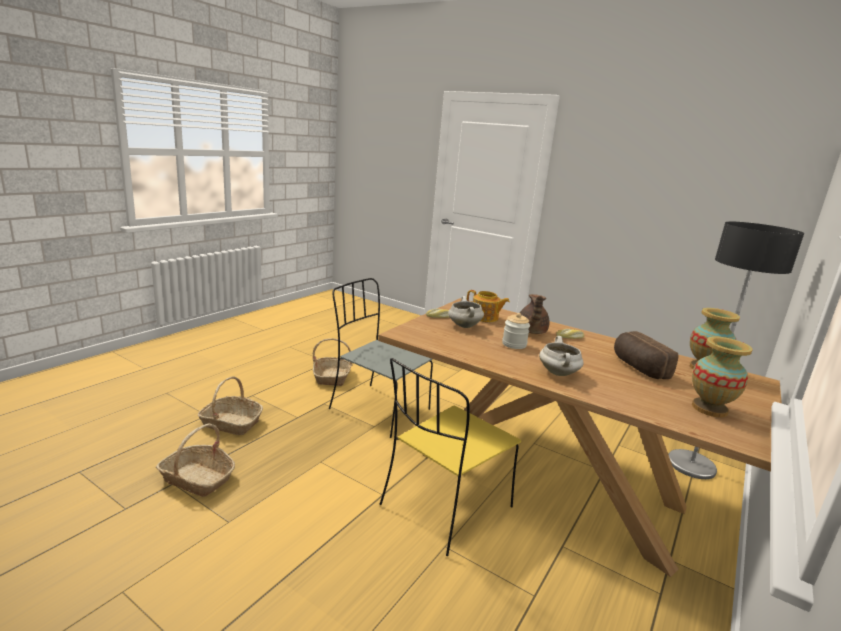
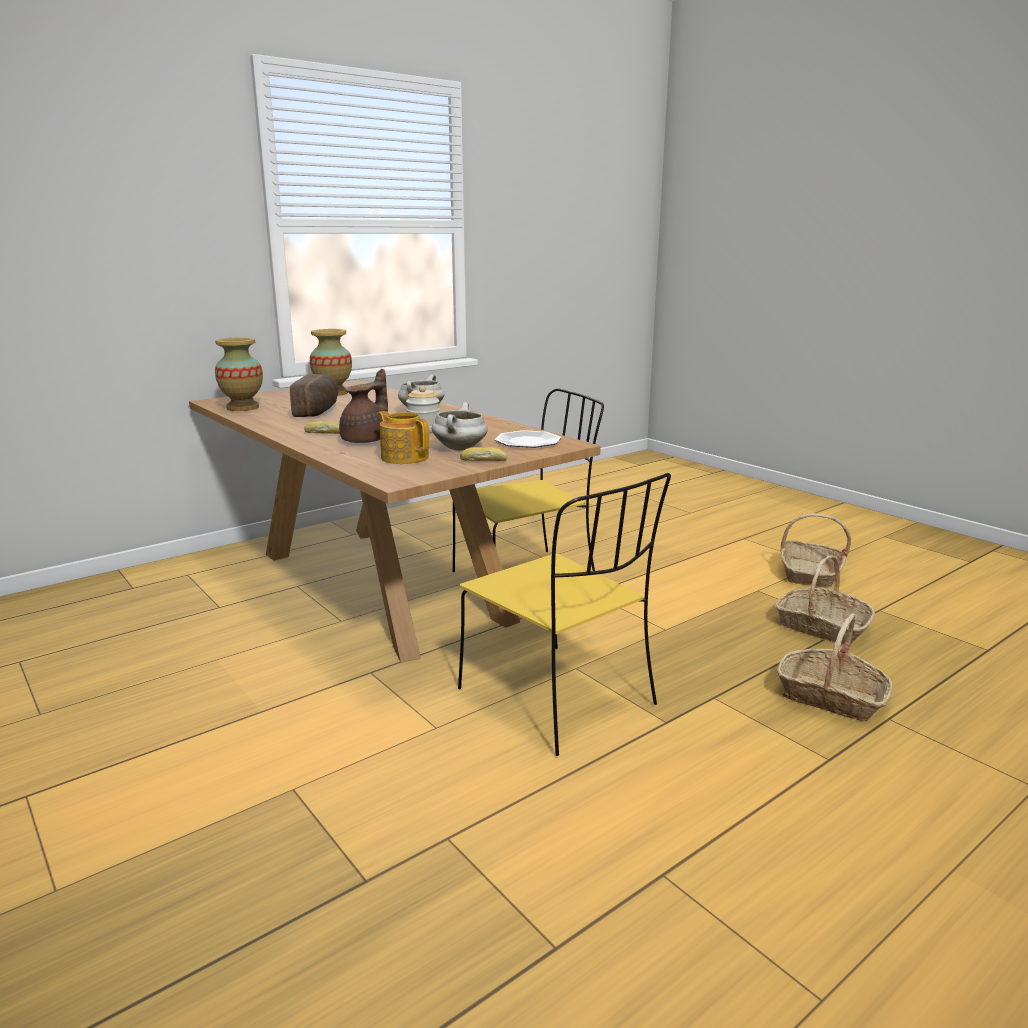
camera: 160 degrees left, 0 degrees up
(333, 376) = (647, 802): basket -> basket (809, 574)
(377, 409) = (559, 699): grey chair -> yellow chair
(429, 334) = (528, 442): none -> plate
(691, 465) = (172, 579): floor lamp -> none

